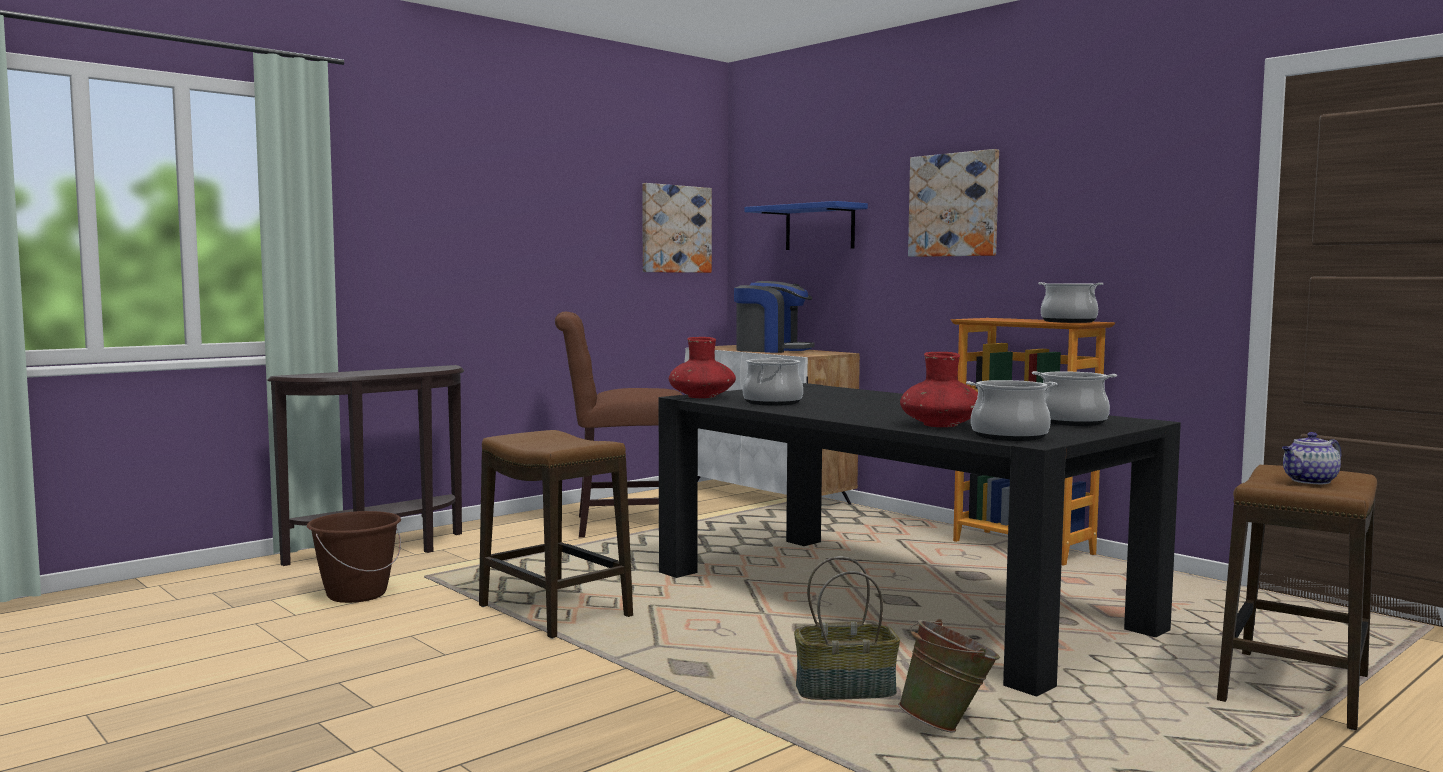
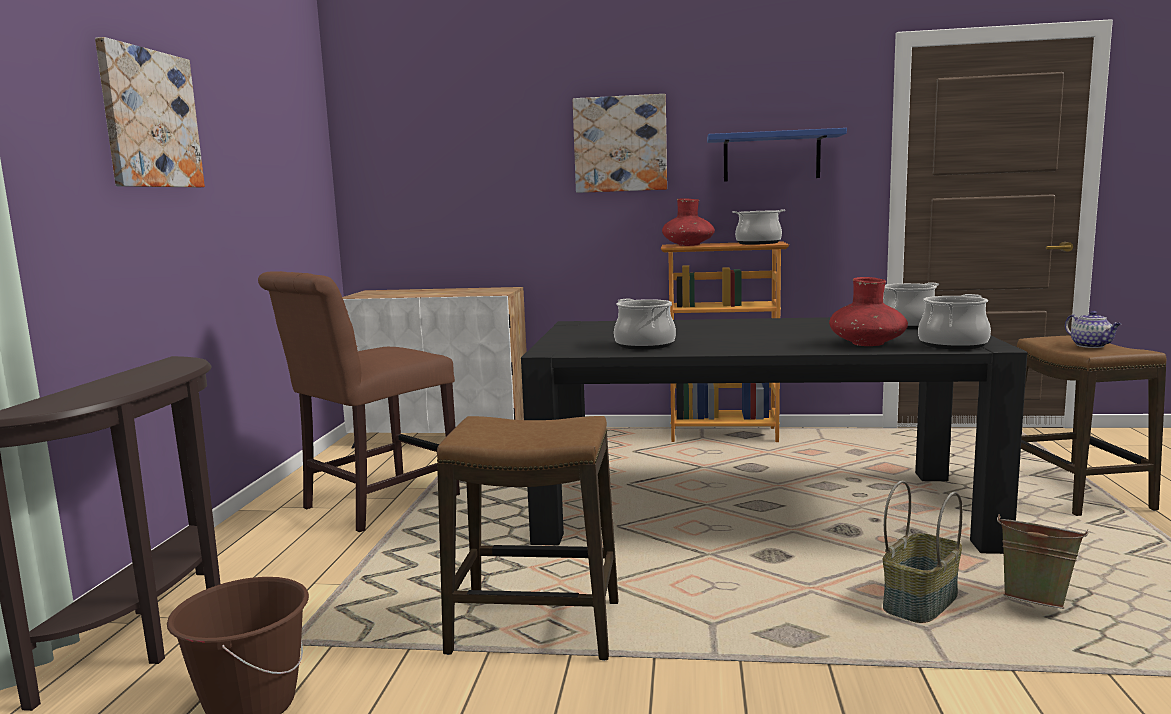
camera: 40 degrees left, 5 degrees up
(675, 229) = (300, 169): picture -> picture (149, 119)
(702, 397) = (562, 350): red vase -> red vase (688, 245)
(772, 350) = (436, 292): coffee machine -> none
(819, 227) = (462, 166): blue shelf -> blue shelf (771, 157)
(1309, 481) = (1091, 346): teapot -> teapot turned 45 degrees counterclockwise

